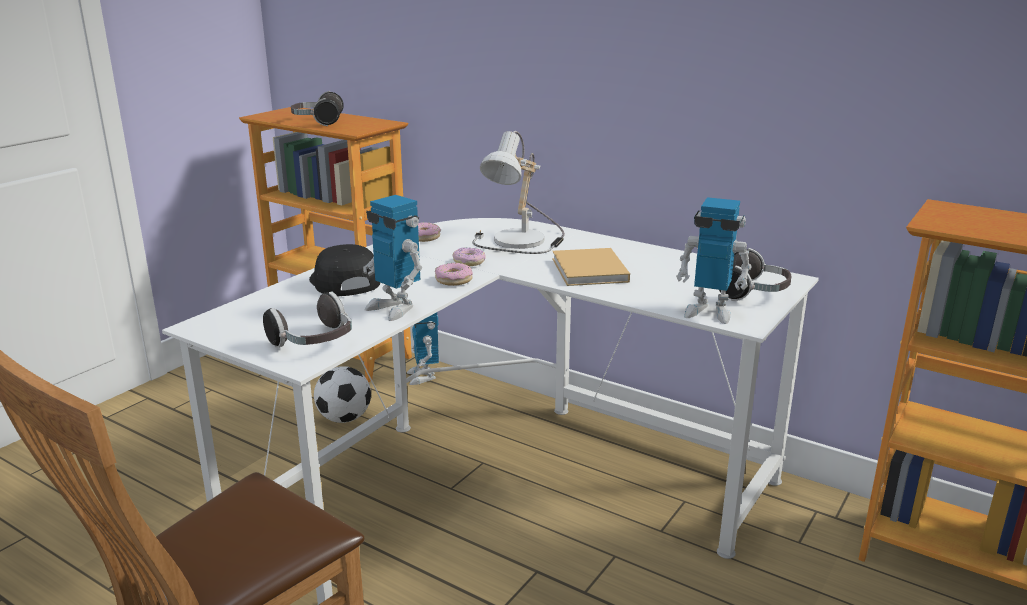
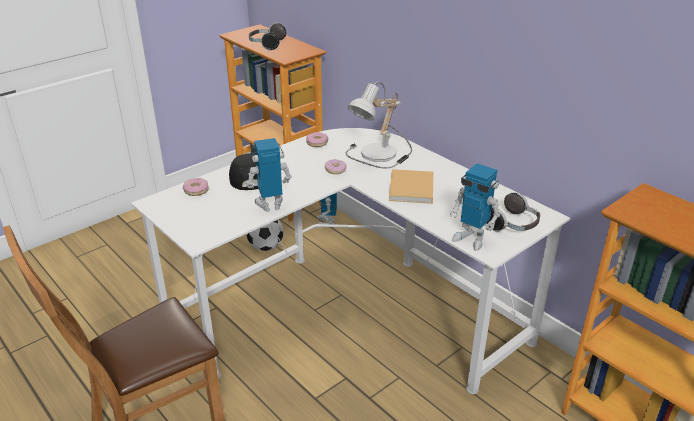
camera: 15 degrees right, 10 degrees up
(314, 343) = (211, 227): headphones -> none
(395, 308) = (270, 205): toy robot -> toy robot turned 105 degrees clockwise
(453, 280) = (318, 185): donut -> donut (196, 190)

